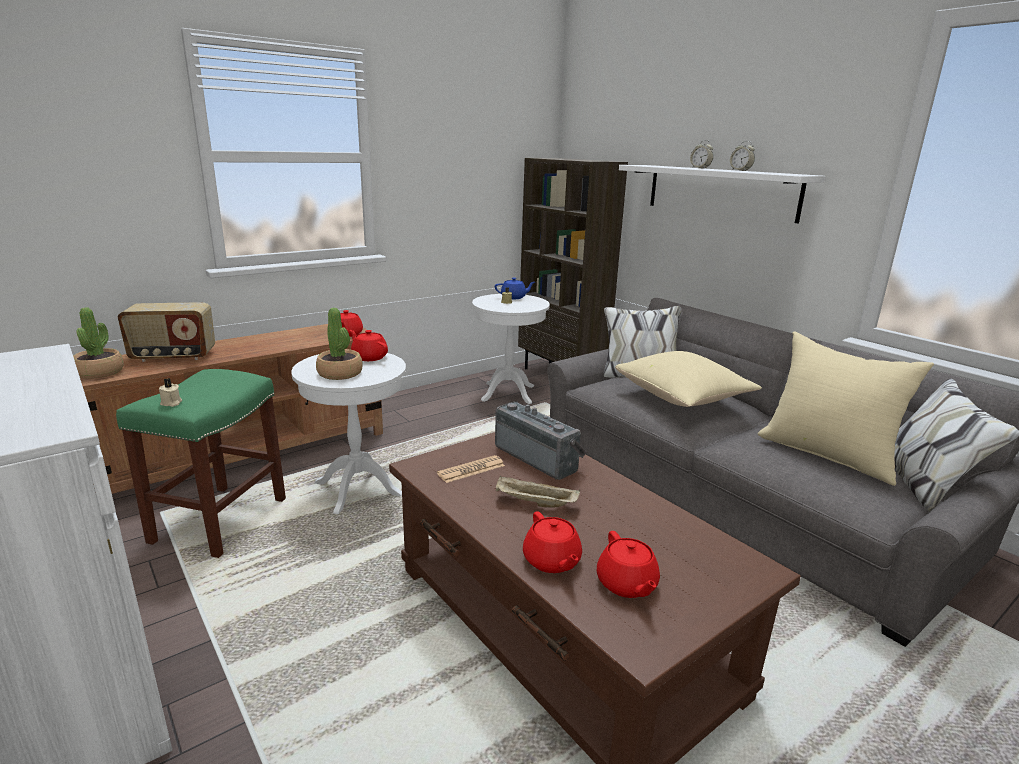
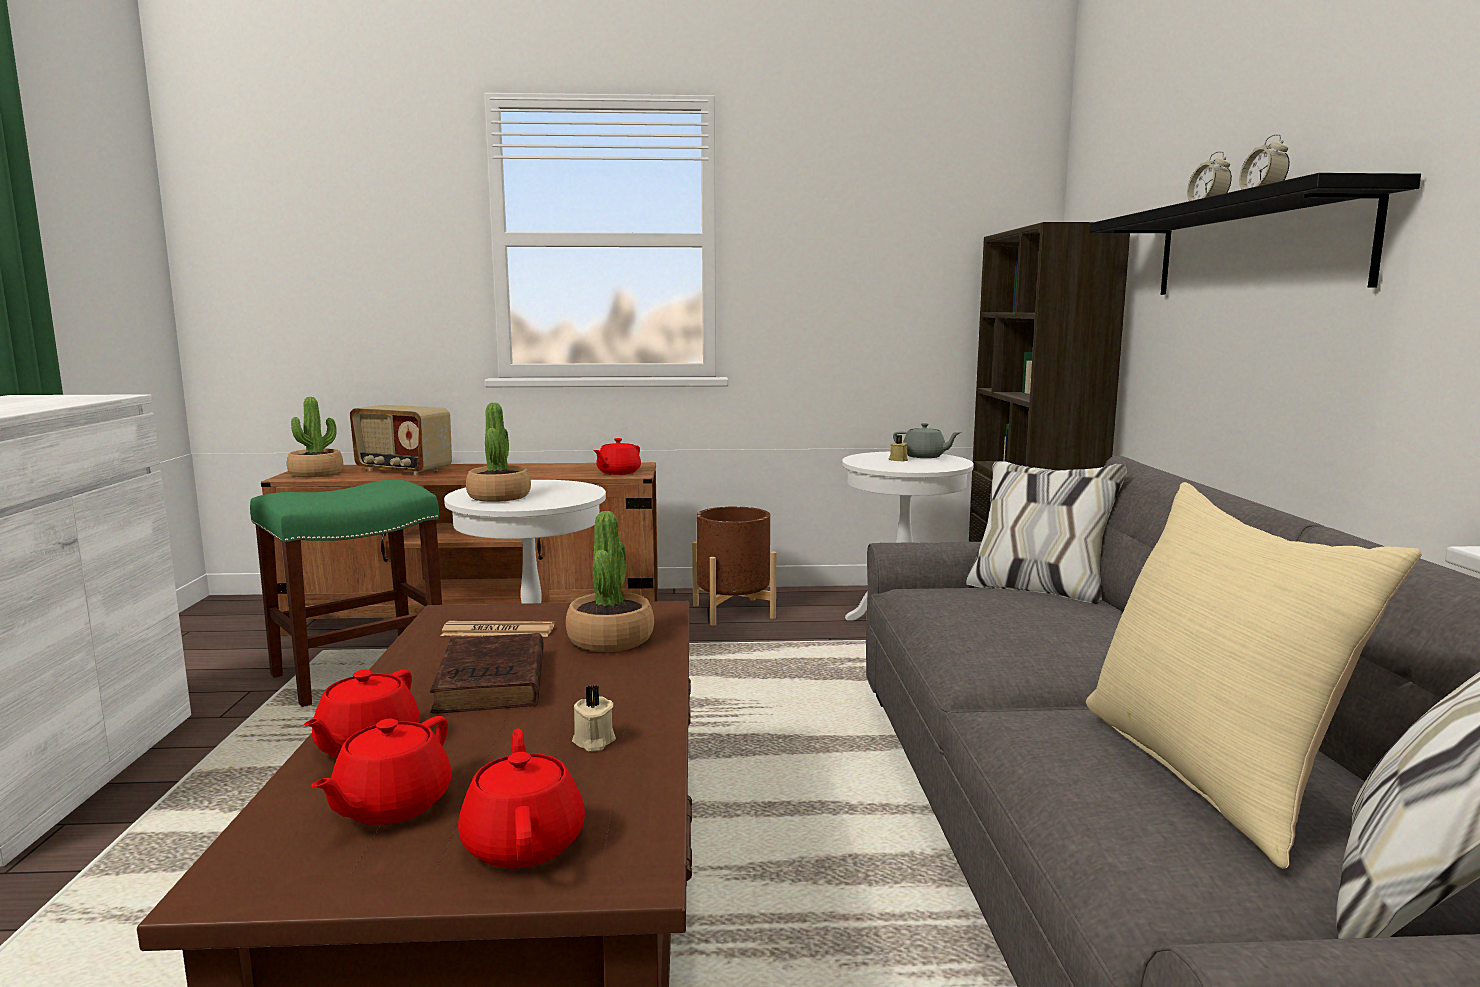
camera: 35 degrees right, 10 degrees down
(171, 403) = (288, 496): beige candle -> beige candle (593, 741)
(369, 357) = (569, 488): red teapot -> red teapot (524, 842)
(413, 410) = (733, 611): none -> brown planter
(514, 297) = (924, 456): blue teapot -> grey teapot
(534, 503) = (491, 683): beige tray -> brown book
(538, 458) = (611, 639): radio -> potted plant
(683, 399) = (1039, 629): beige pillow -> none
(720, 191) = (1254, 248): white shelf -> black shelf

